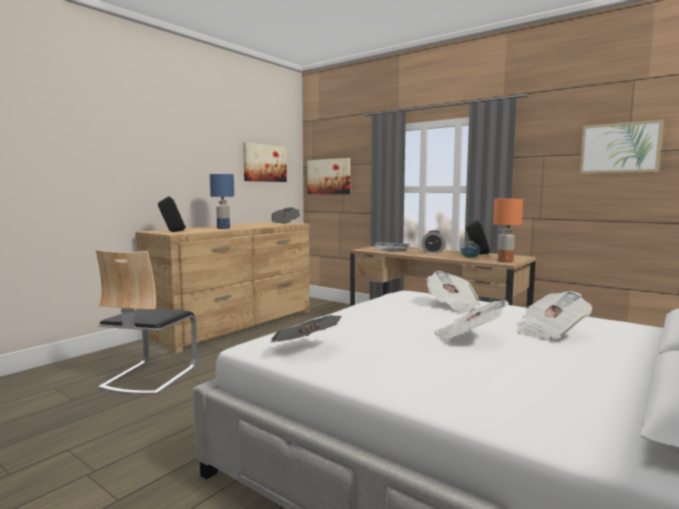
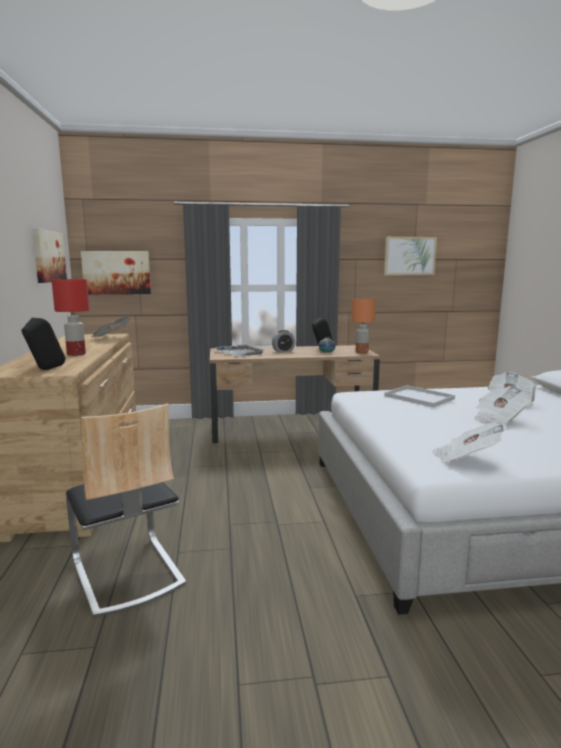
camera: 45 degrees left, 5 degrees up
(223, 228) = (76, 354): blue table lamp -> red table lamp
(452, 306) = (420, 397): newspaper -> white tray

